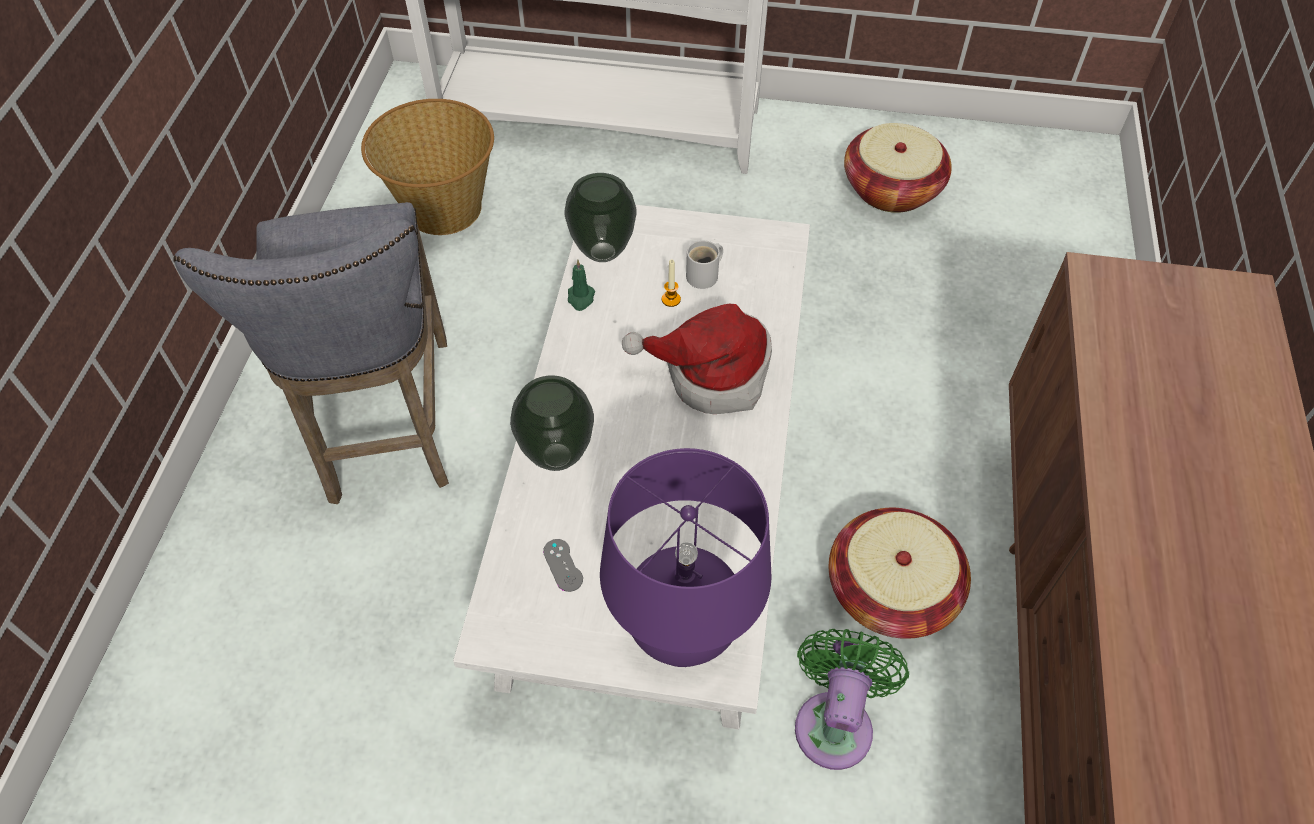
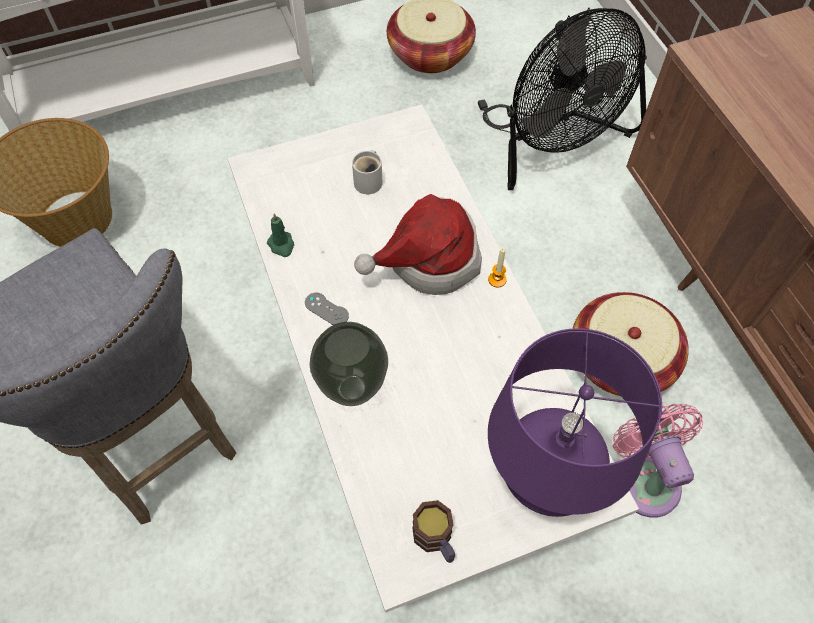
camera: 30 degrees left, 5 degrees up
(539, 628) = (436, 540): none -> mug
(563, 565) = (419, 477): grey game controller -> grey game controller (326, 309)
(602, 251) = (272, 197): vase -> none
(671, 299) = (356, 213): candle -> candle (497, 280)
(835, 721) = (645, 478): green fan -> pink fan
(963, 334) = (549, 143): none -> black fan

